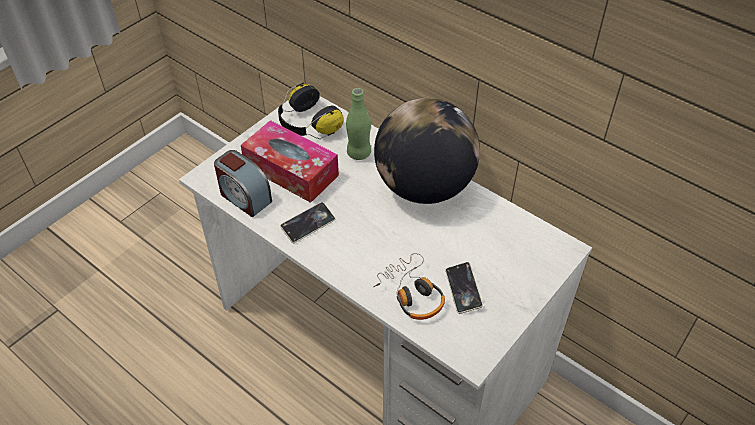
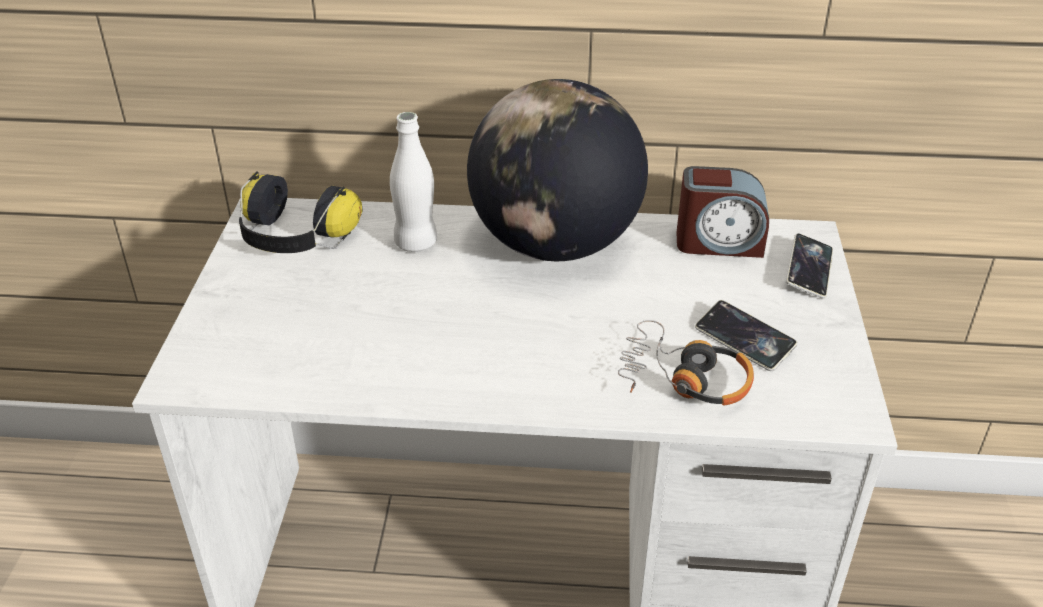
camera: 35 degrees left, 10 degrees down
(244, 197) = (286, 376): alarm clock -> alarm clock (719, 242)
(291, 171) = (330, 307): tissue box -> none
(308, 225) = (434, 365): phone -> phone (809, 270)
(359, 153) = (416, 243): green bottle -> white bottle

